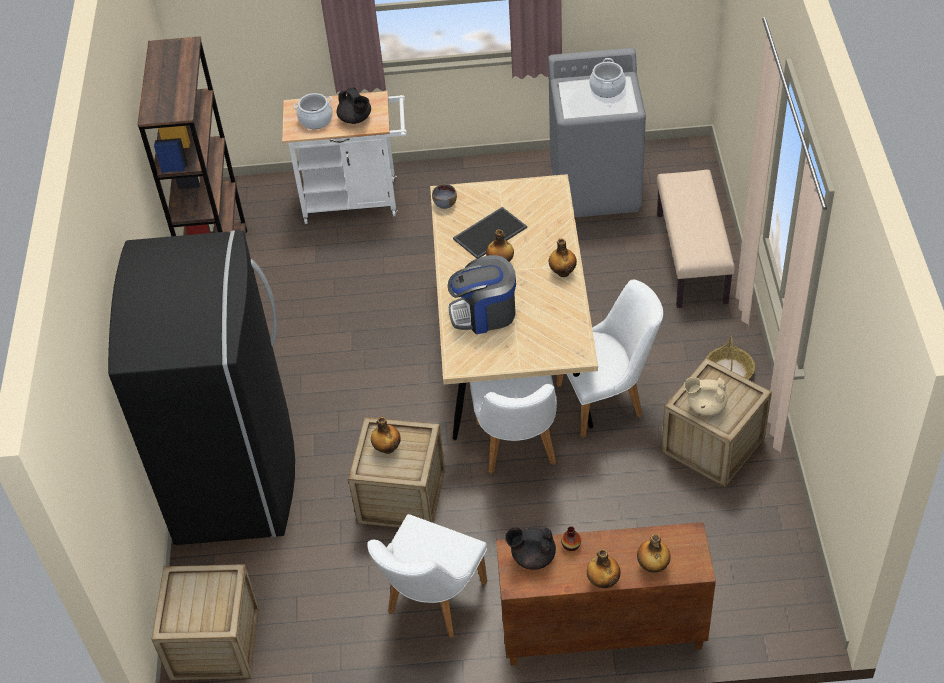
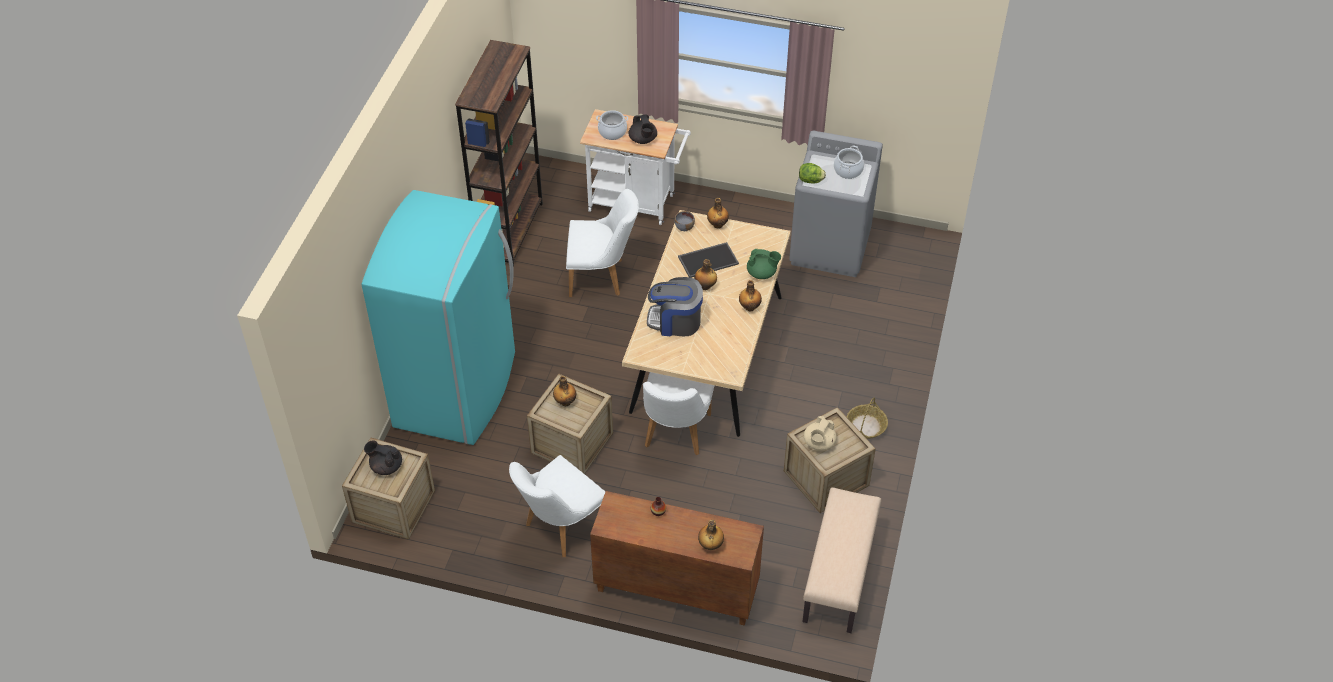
camera: 15 degrees right, 0 degrees up
(236, 475) = (457, 390): black fridge -> turquoise fridge
(532, 556) = (626, 511): black teapot -> black teapot (386, 466)
(558, 230) = (762, 273): none -> green teapot
(571, 111) = (811, 181): none -> lettuce
(603, 581) = (669, 544): bottle -> bottle (717, 224)
(608, 399) = (761, 418): white chair -> white chair (602, 277)
(692, 258) = (881, 327): beige bench -> beige bench (839, 575)
(705, 406) = (819, 443): beige teapot -> beige teapot turned 90 degrees counterclockwise

